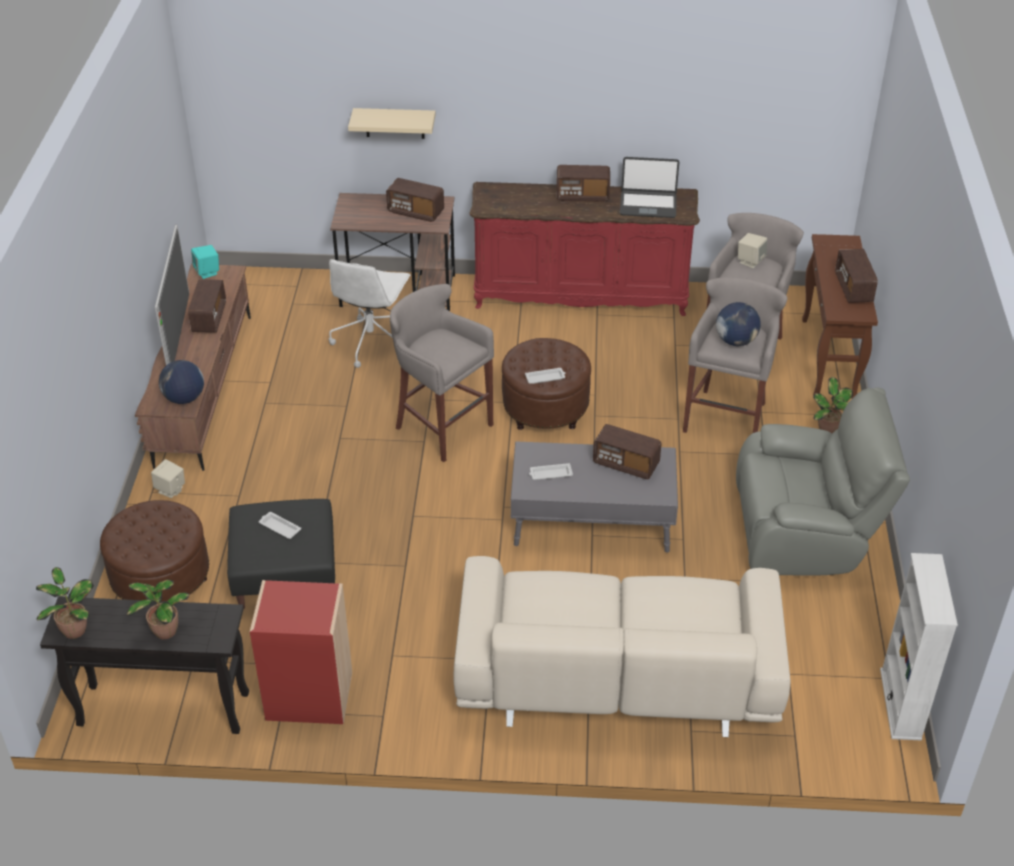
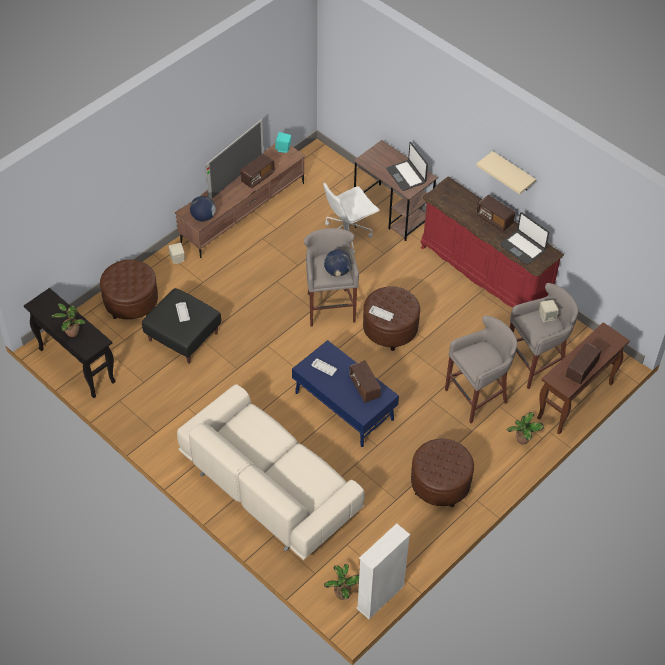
camera: 40 degrees right, 10 degrees up
(73, 629) = (41, 307): potted plant -> potted plant (342, 593)
(308, 697) = (135, 401): red bookcase -> none
(394, 123) = (414, 119): beige shelf -> beige shelf (512, 172)
(416, 212) = (406, 176): radio -> laptop
(591, 522) = (343, 406): grey coffee table -> blue coffee table
(735, 341) = (478, 358): globe -> globe (337, 271)
(805, 533) = (440, 485): grey armchair -> brown ottoman

